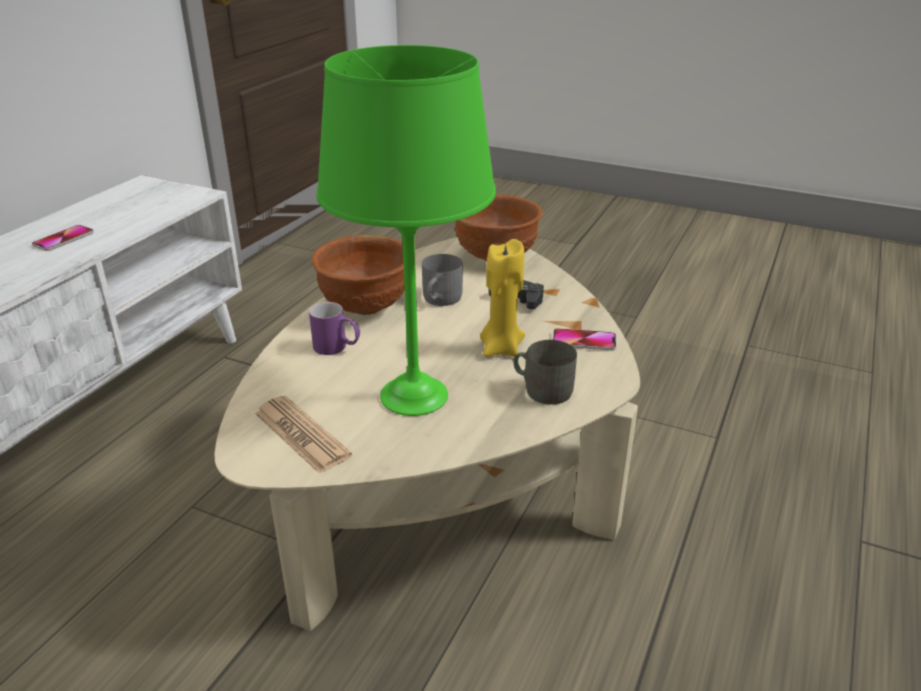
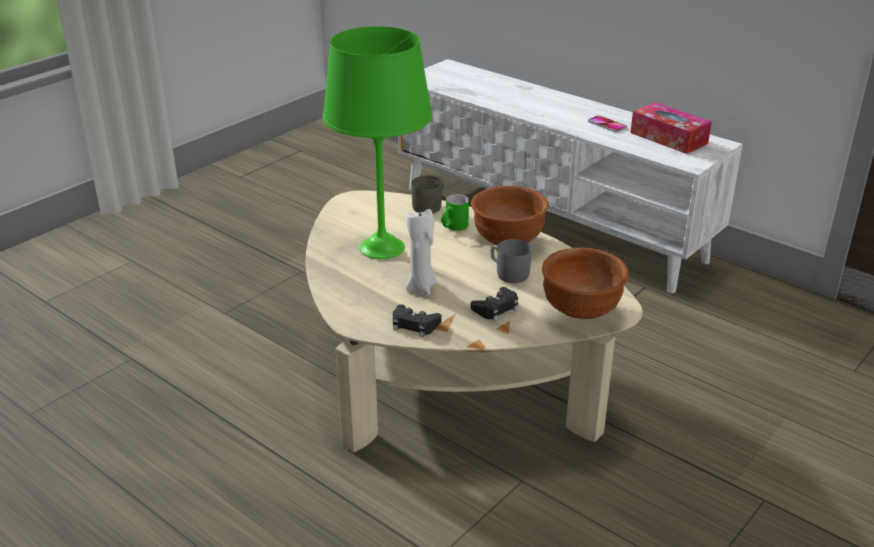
camera: 105 degrees right, 0 degrees up
(119, 206) = (668, 138): none -> tissue box
(301, 434) = (364, 212): newspaper -> none
(337, 348) = (453, 228): purple mug -> green mug
(501, 348) = (422, 287): yellow candle -> white candle
(542, 389) = (362, 294): grey mug -> grey mug (430, 206)
(584, 341) = (414, 325): phone -> black game controller

